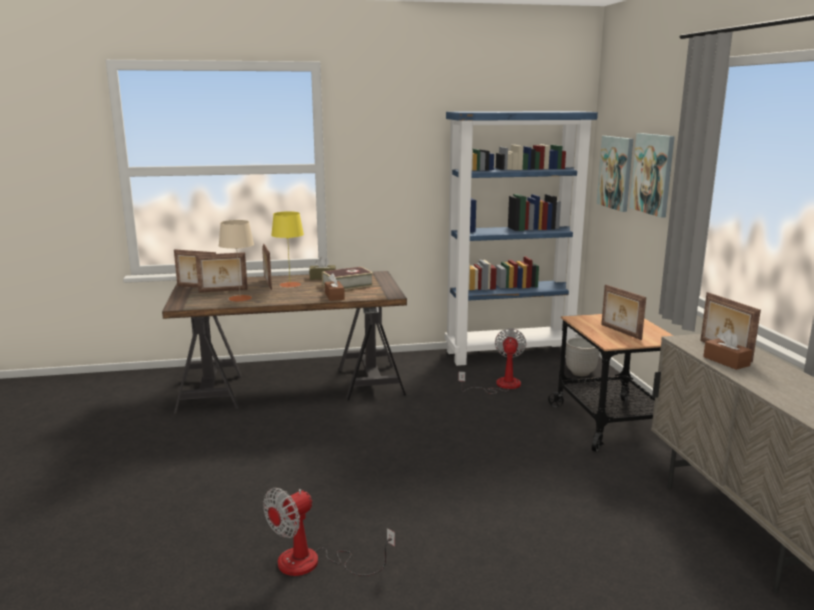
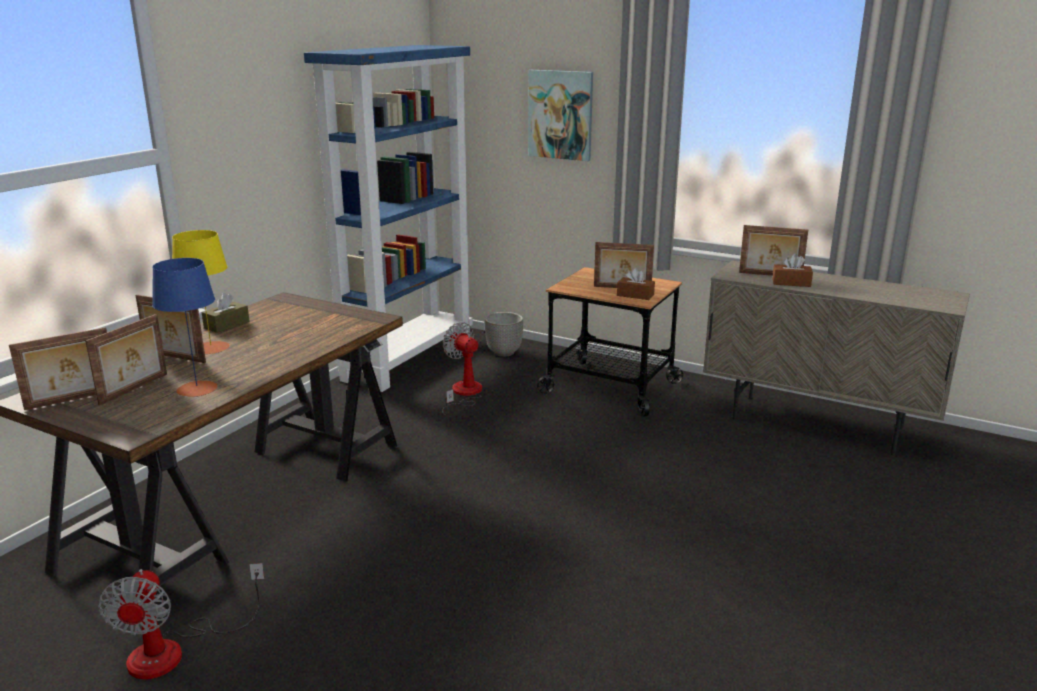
camera: 50 degrees left, 5 degrees up
(240, 298) = (197, 389): beige table lamp -> blue table lamp
(313, 563) = (657, 643): fan -> fan (174, 650)
(334, 296) = (317, 342): brown tissue box -> brown tissue box (635, 295)
(347, 285) = (289, 323): book -> none
(616, 172) = (488, 117): picture -> none

